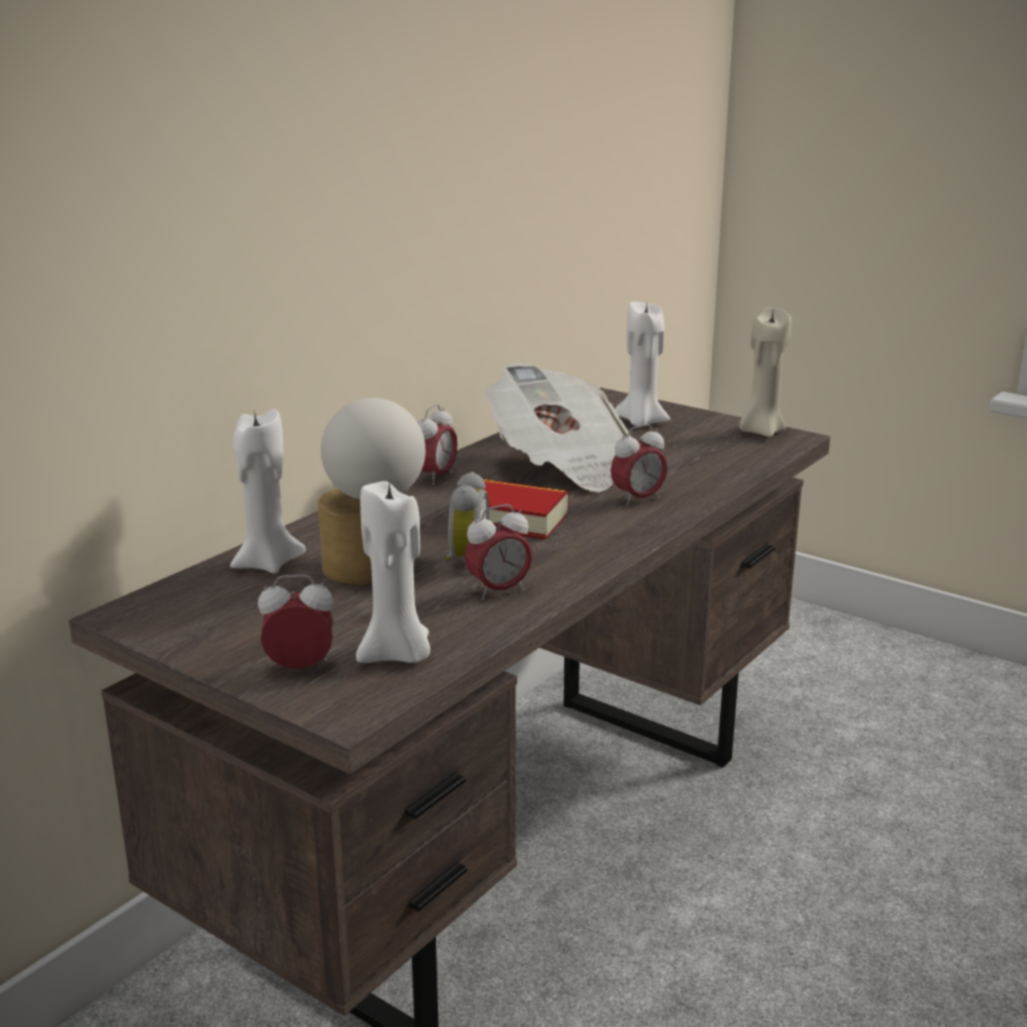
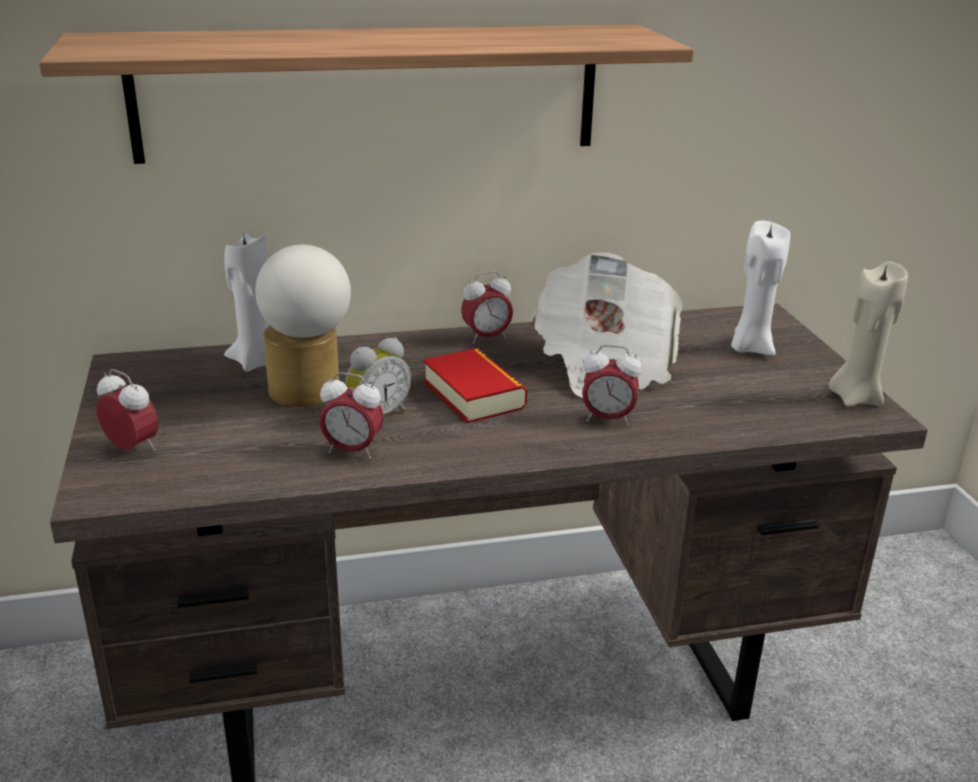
camera: 40 degrees right, 5 degrees up
(303, 237) = (369, 92): none -> shelf
(397, 655) = (198, 469): white candle -> none

